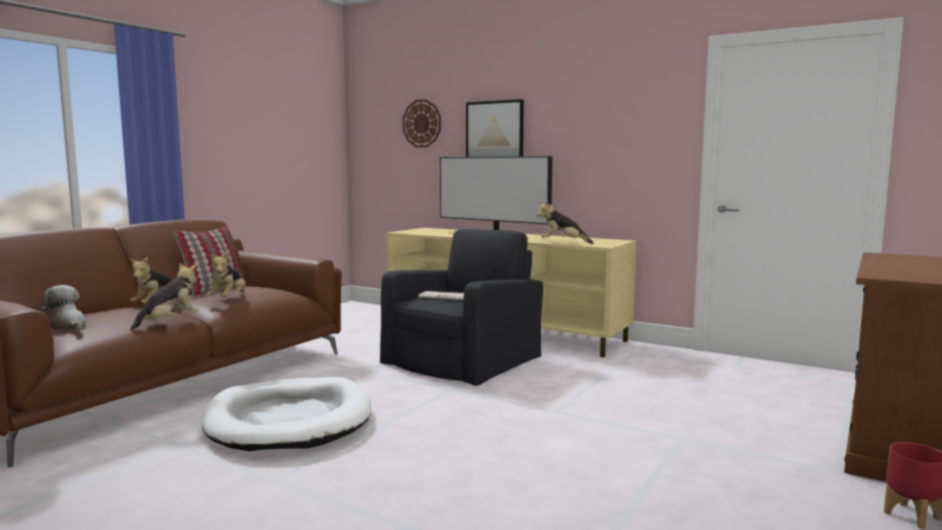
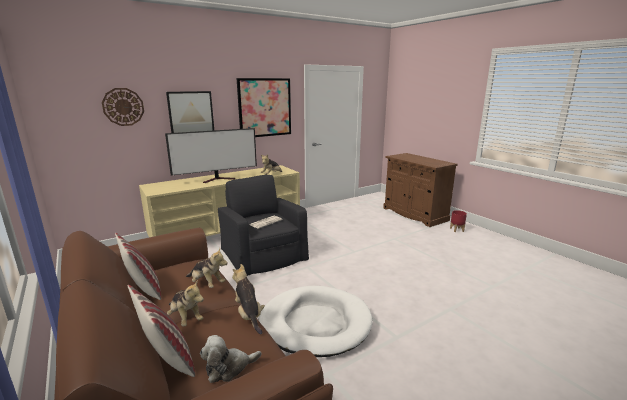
camera: 65 degrees left, 10 degrees up
(90, 312) = (167, 358): none -> pillow
(613, 126) = (265, 107): none -> picture

